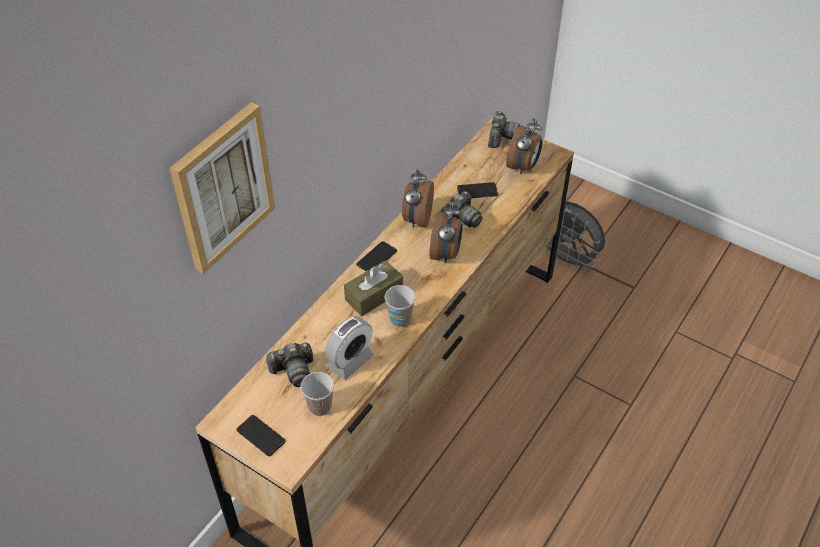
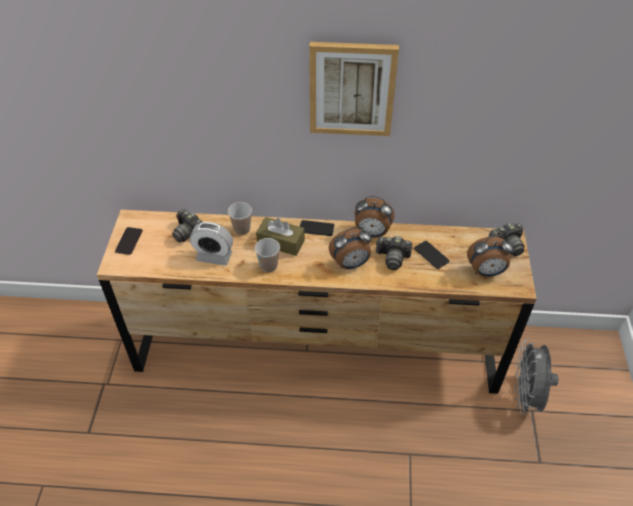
camera: 60 degrees right, 0 degrees up
(222, 187) = (166, 64): picture -> picture (352, 88)
(320, 407) = (167, 258): cup -> cup (242, 229)
(417, 219) = (372, 233): alarm clock -> alarm clock turned 150 degrees counterclockwise

